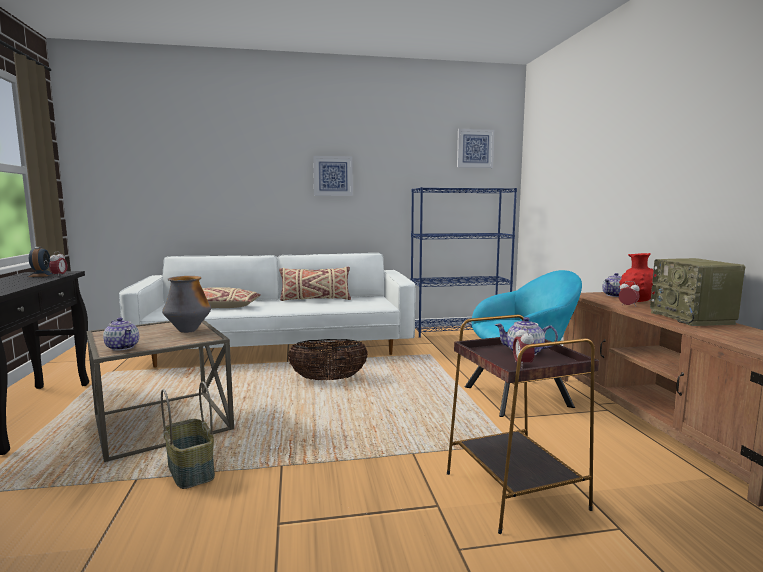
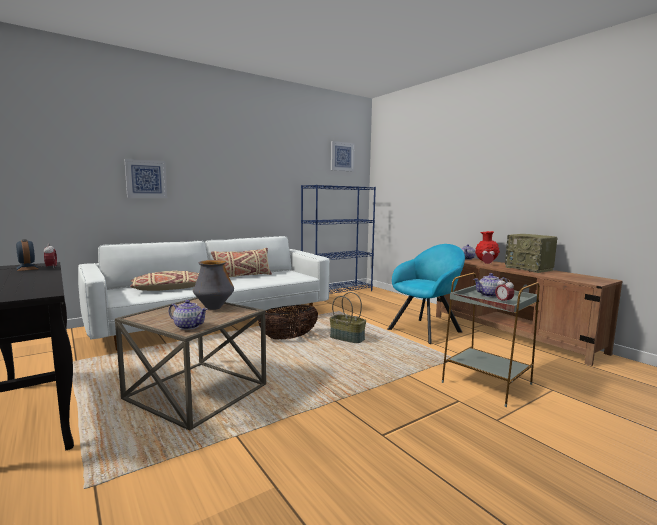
camera: 25 degrees left, 0 degrees up
(192, 470) = (273, 418): basket -> basket (347, 338)
(333, 176) = (242, 173): picture -> picture (146, 179)
(514, 491) = (487, 383): brown side table -> grey side table

